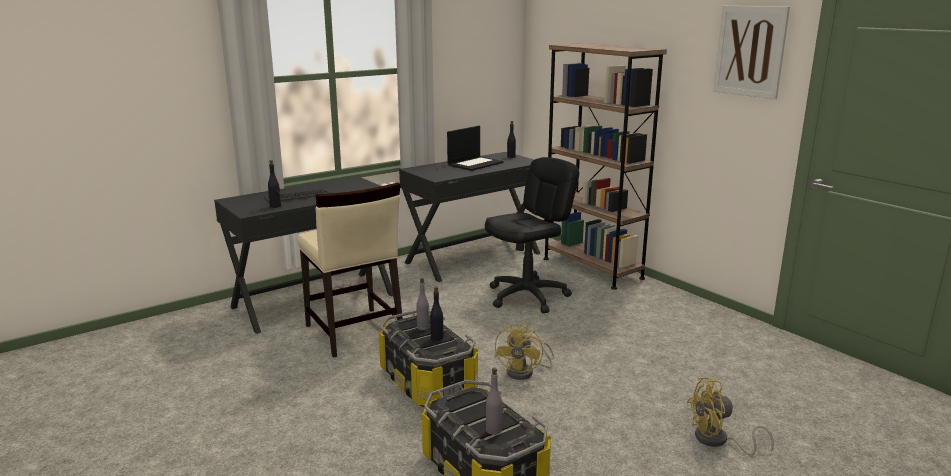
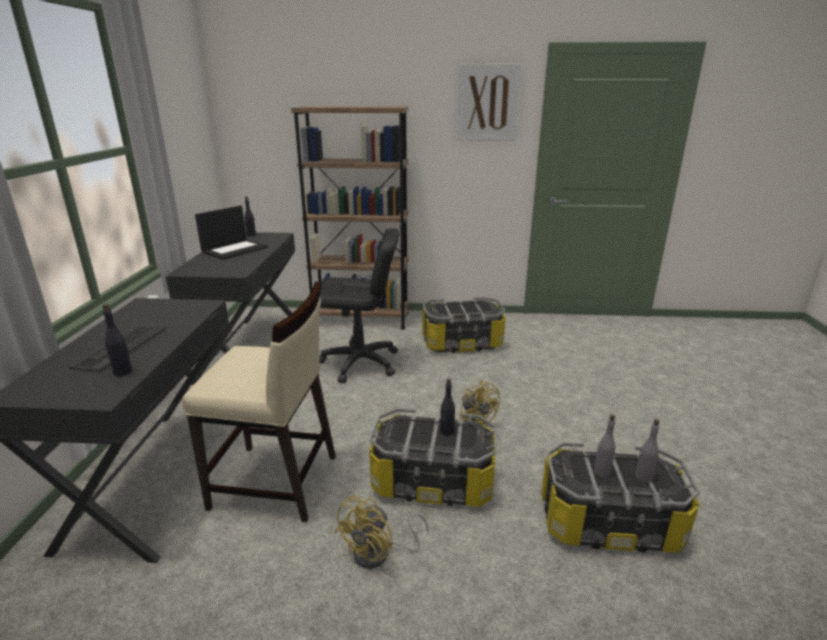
camera: 50 degrees left, 5 degrees up
(423, 327) = (416, 429): grey bottle -> grey bottle (602, 472)
(475, 163) = (235, 249): laptop -> laptop turned 45 degrees clockwise
(528, 296) = (360, 363): black office chair -> black office chair turned 90 degrees clockwise
(642, 320) = (461, 343): none -> storage box
(718, 441) = (639, 400): yellow fan -> yellow fan (379, 554)

